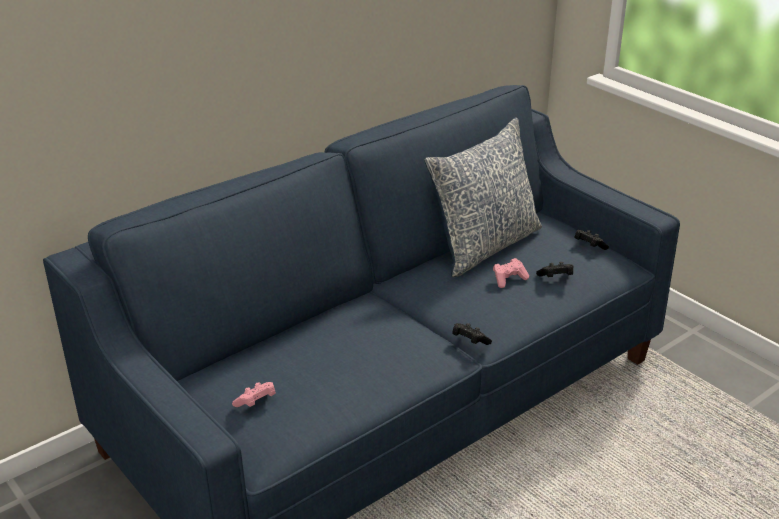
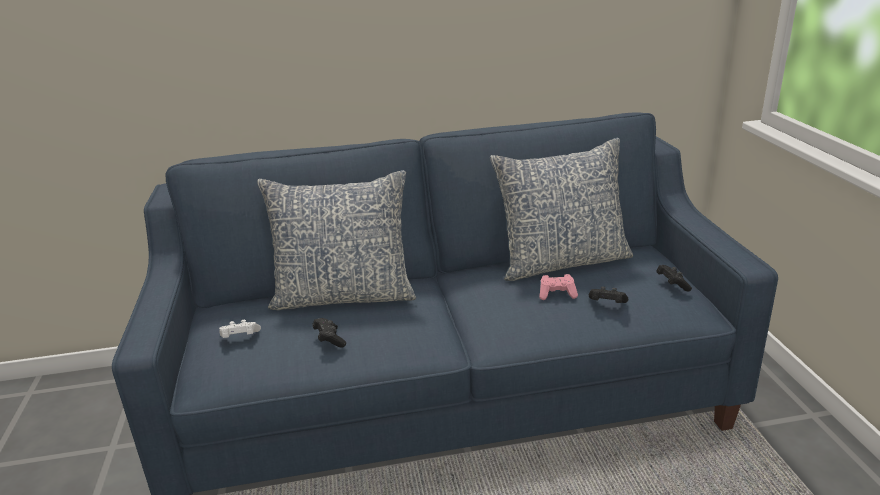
camera: 30 degrees right, 5 degrees down
(256, 402) = (240, 338): pink game controller -> white game controller
(312, 332) = (344, 295): none -> pillow
(469, 341) = (471, 340): black game controller -> black game controller (329, 339)

